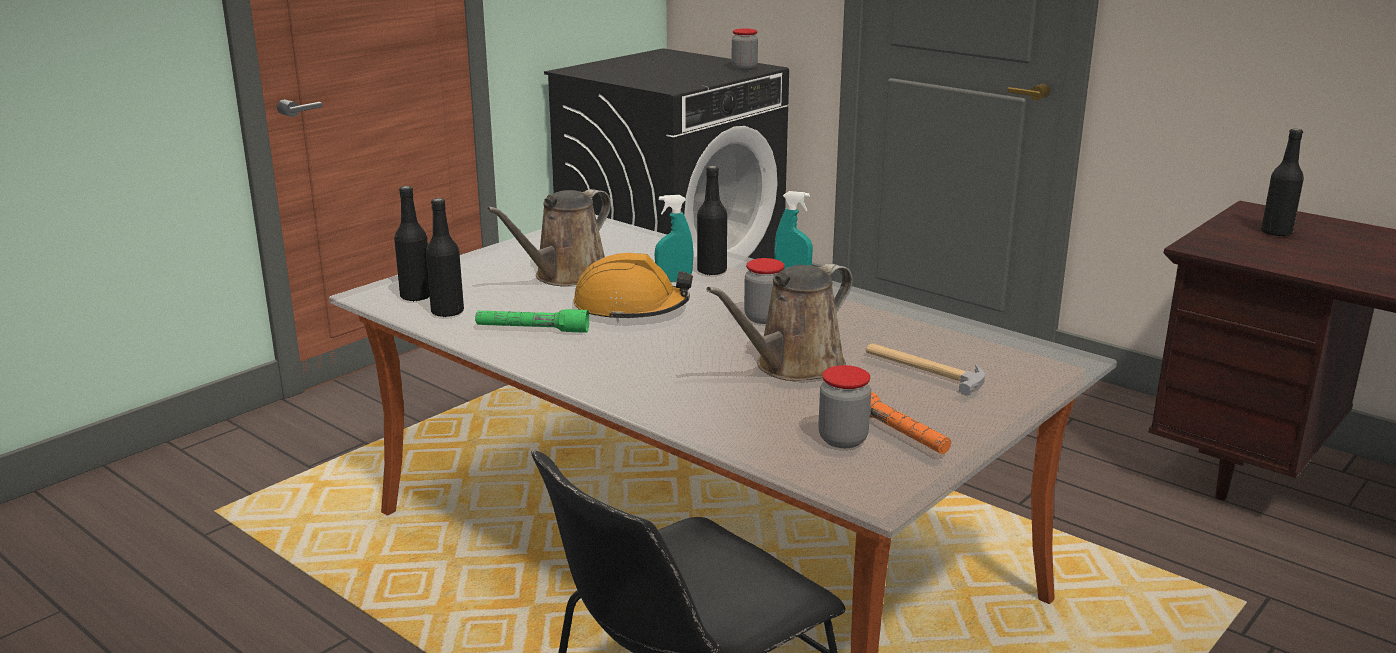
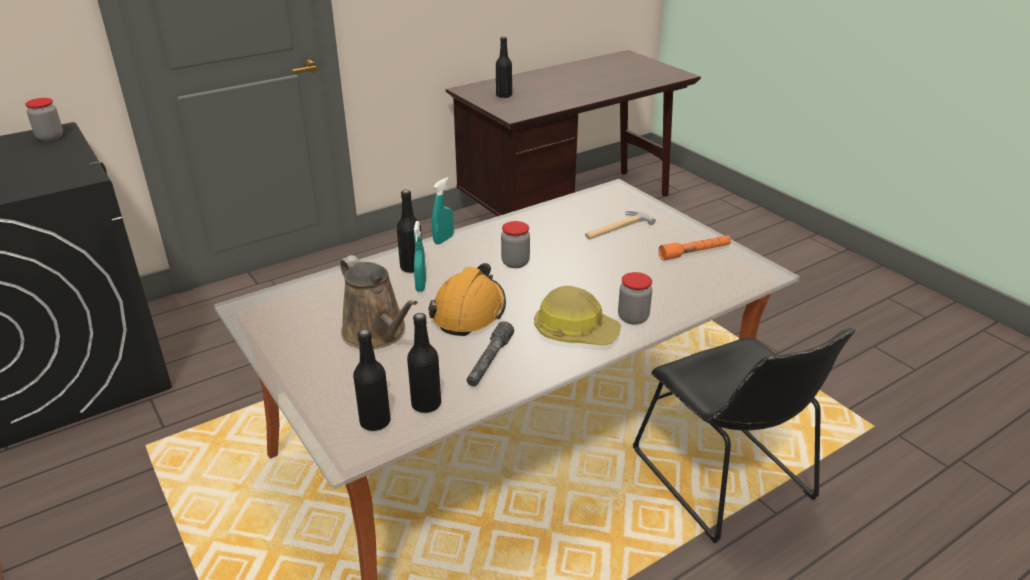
camera: 75 degrees left, 10 degrees up
(532, 329) = (489, 361): green flashlight -> grey flashlight
(615, 366) = (575, 331): none -> hard hat
(793, 366) = (599, 266): brown watering can -> none
(842, 439) = (702, 269): jar -> jar (633, 317)

